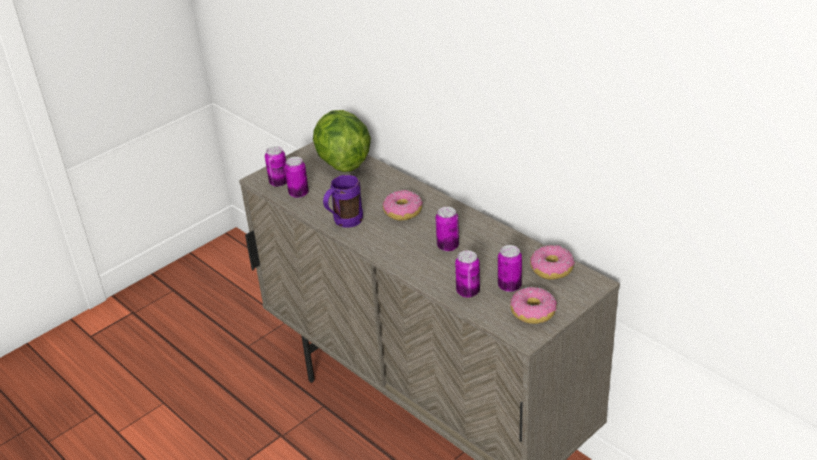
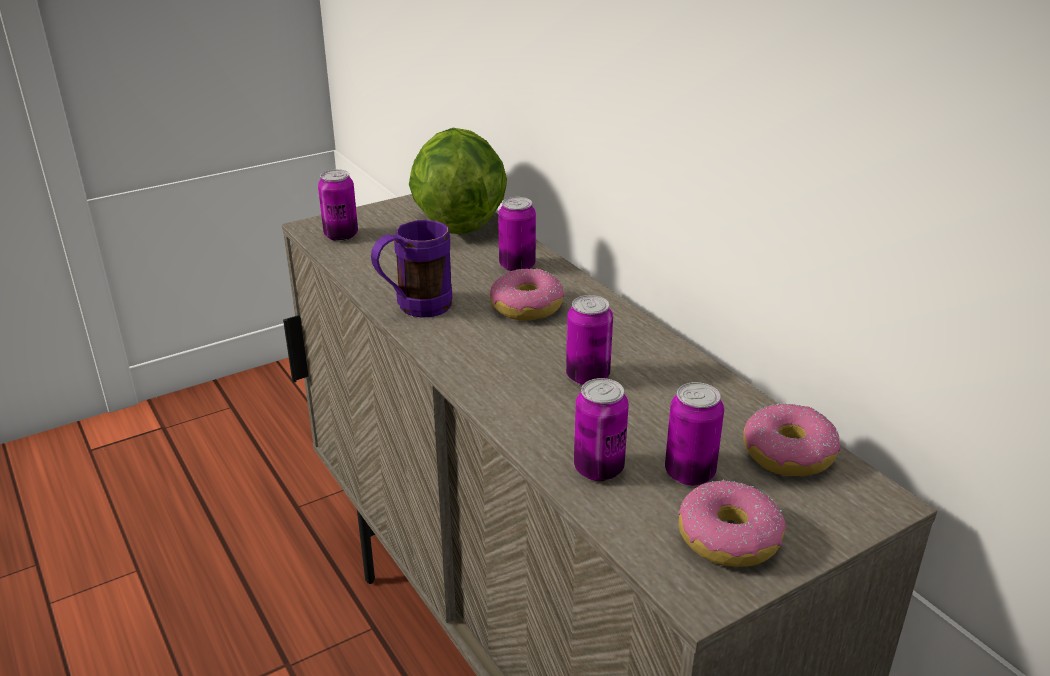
camera: 10 degrees right, 5 degrees down
(298, 194) = (363, 255): can -> can (517, 266)

